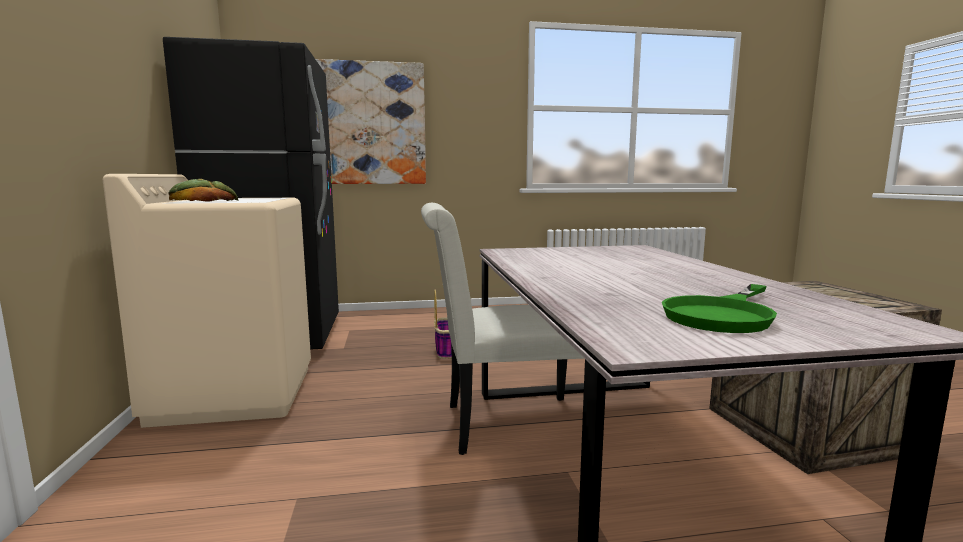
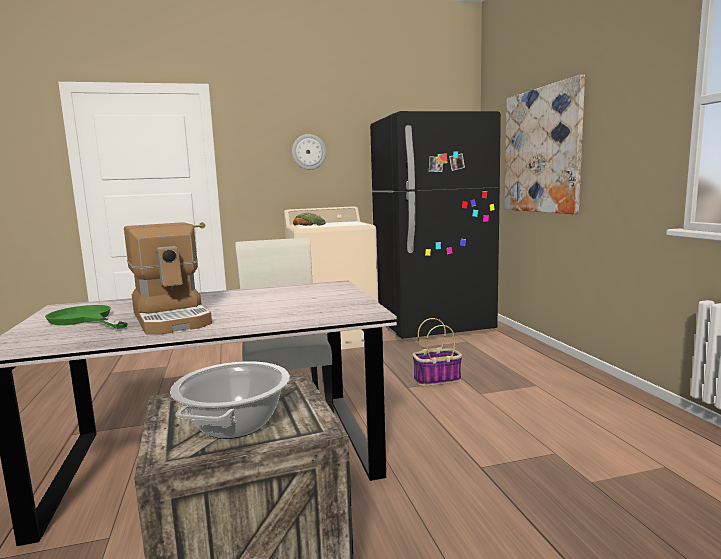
camera: 85 degrees right, 0 degrees up
(104, 59) = (309, 152): none -> wall clock
(688, 282) = (173, 318): none -> coffee machine
(837, 296) = (235, 424): none -> cooking pot

